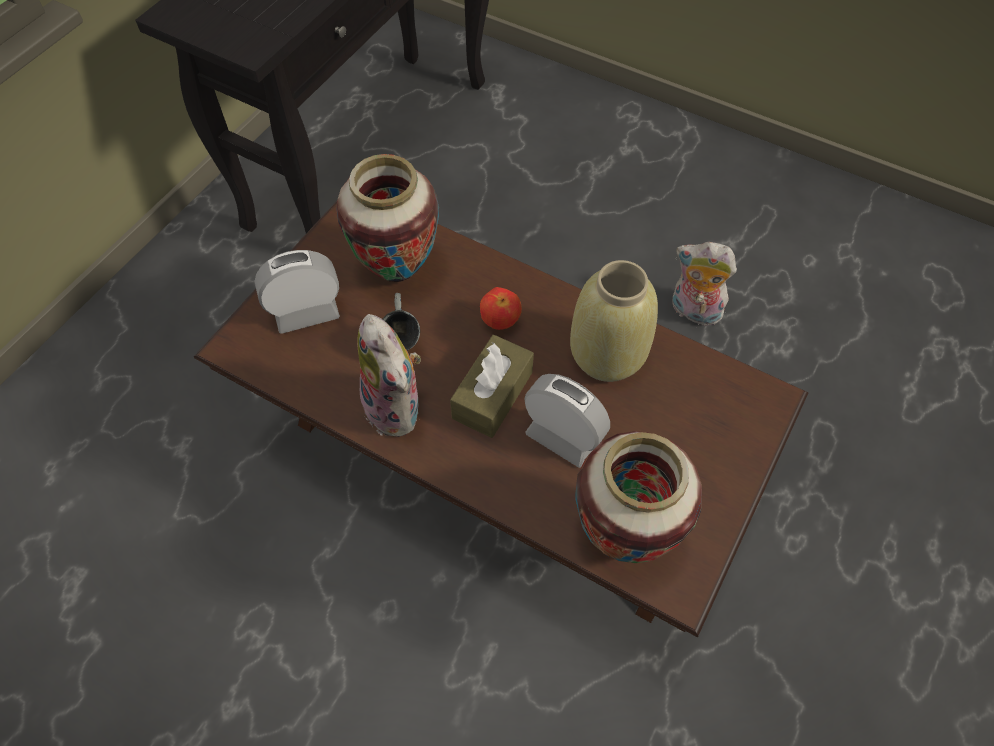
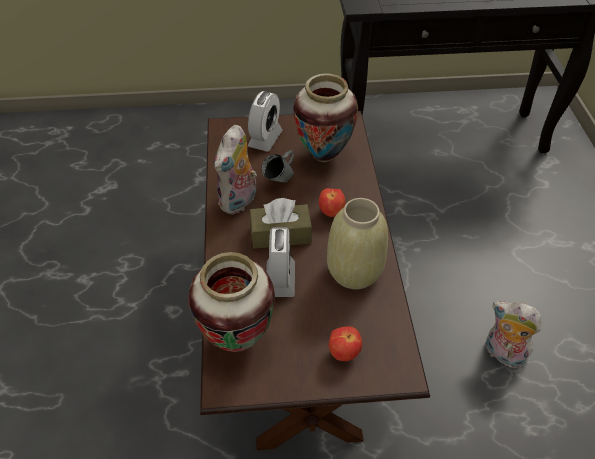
camera: 55 degrees right, 10 degrees down
(306, 313) = (265, 139): alarm clock -> alarm clock turned 75 degrees clockwise
(693, 312) = (502, 354): plush toy -> plush toy turned 45 degrees counterclockwise
(711, 436) = (344, 353): none -> apple

